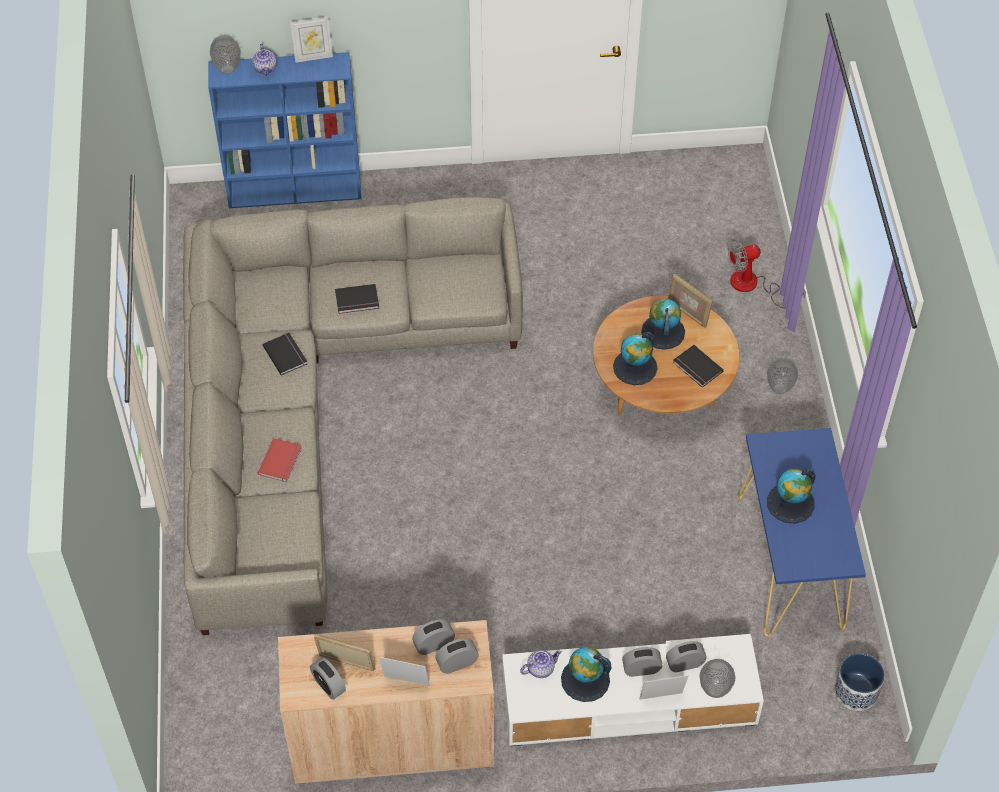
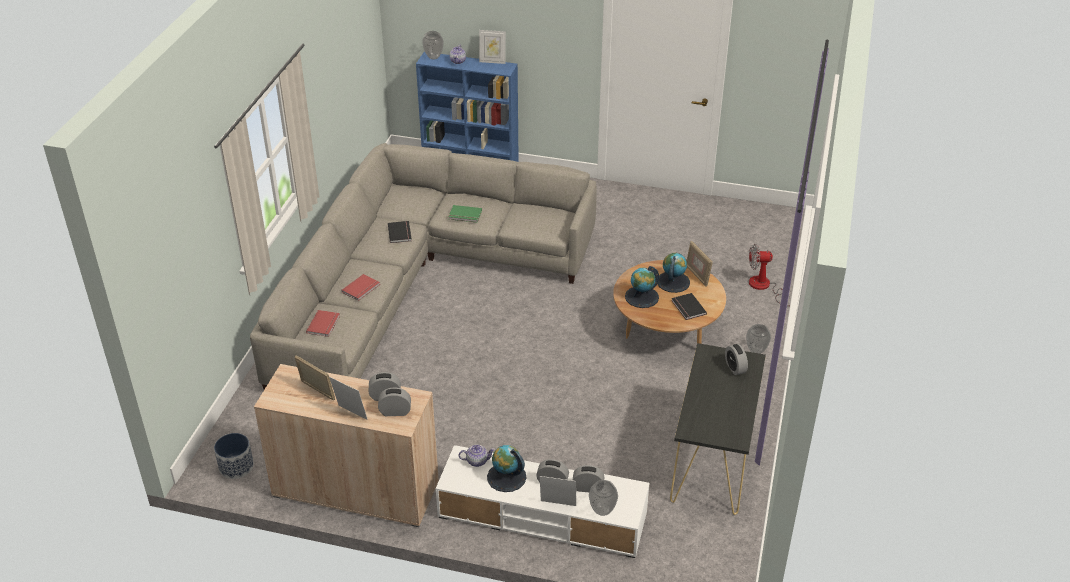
camera: 20 degrees right, 15 degrees down
(262, 532) = (324, 324): none -> red book
(328, 685) = (296, 400): alarm clock -> alarm clock (735, 368)
(357, 301) = (465, 215): black book -> green book
(790, 503) = (710, 392): globe -> none
(790, 563) = (713, 460): blue console table -> black console table
(856, 692) = (726, 558): planter -> planter (236, 467)

